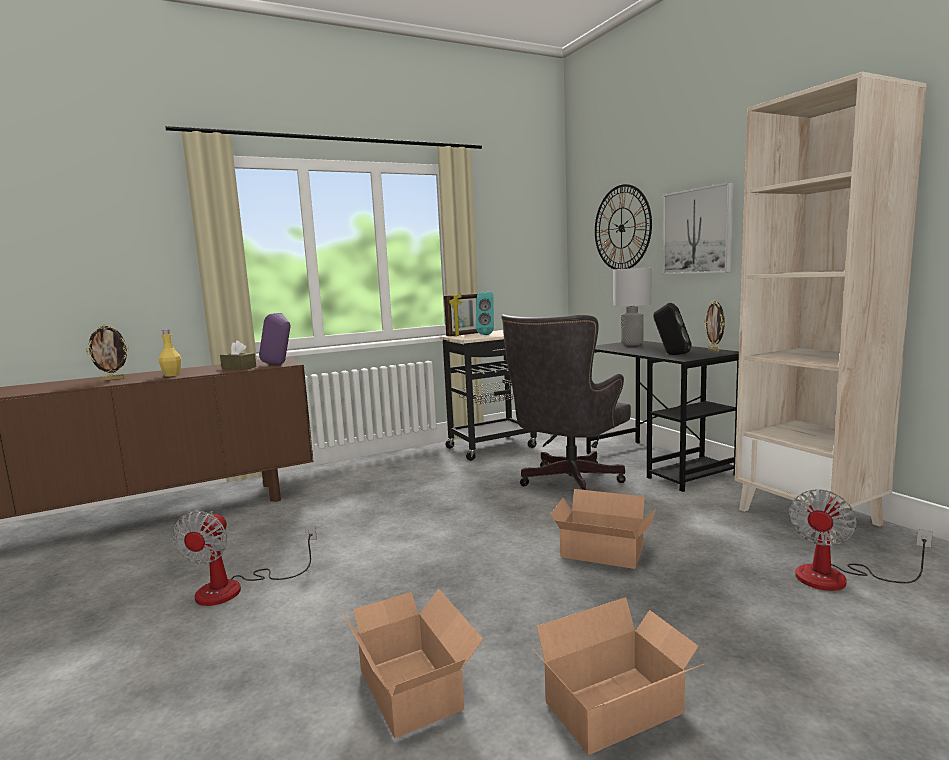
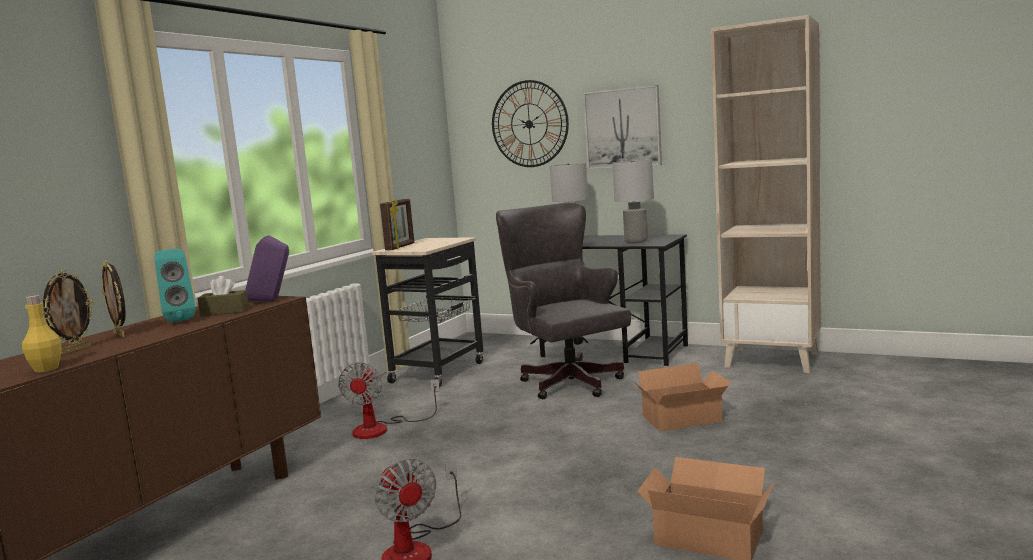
camera: 35 degrees left, 0 degrees up
(172, 375) = (159, 332): yellow bottle -> yellow bottle (46, 369)
(487, 334) = (428, 244): turquoise speaker -> turquoise speaker (180, 320)
(568, 483) = (567, 382): grey office chair -> grey office chair turned 150 degrees clockwise
(619, 710) = (842, 492): cardboard box -> none
(671, 354) = (635, 242): black speaker -> grey table lamp
(714, 350) = (657, 235): picture frame -> picture frame (120, 335)
(838, 578) = (839, 389): fan -> fan (382, 428)

